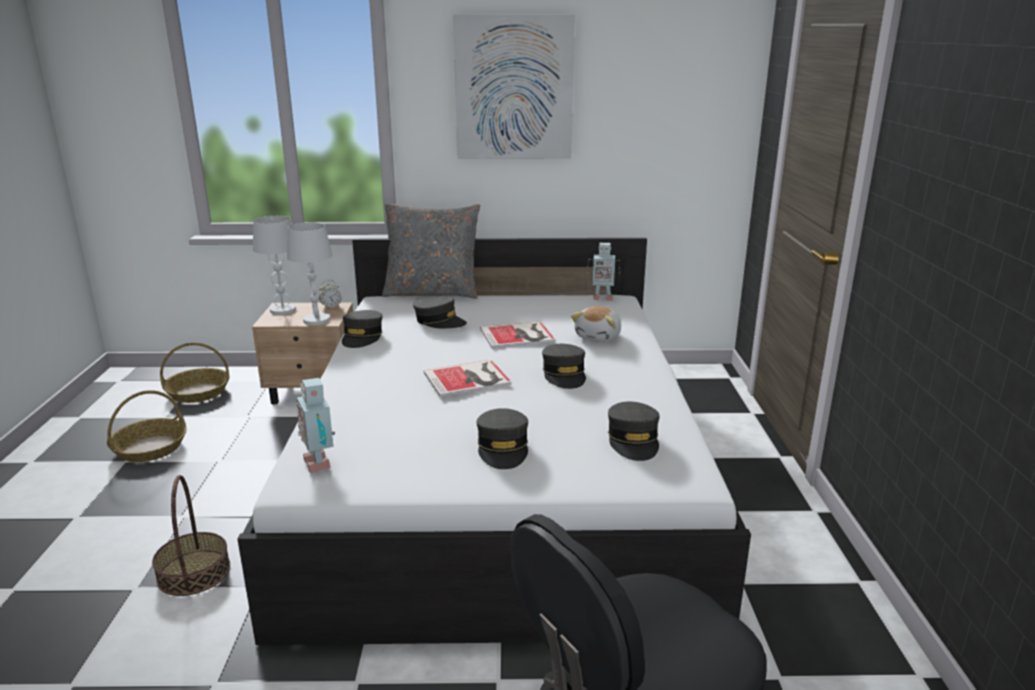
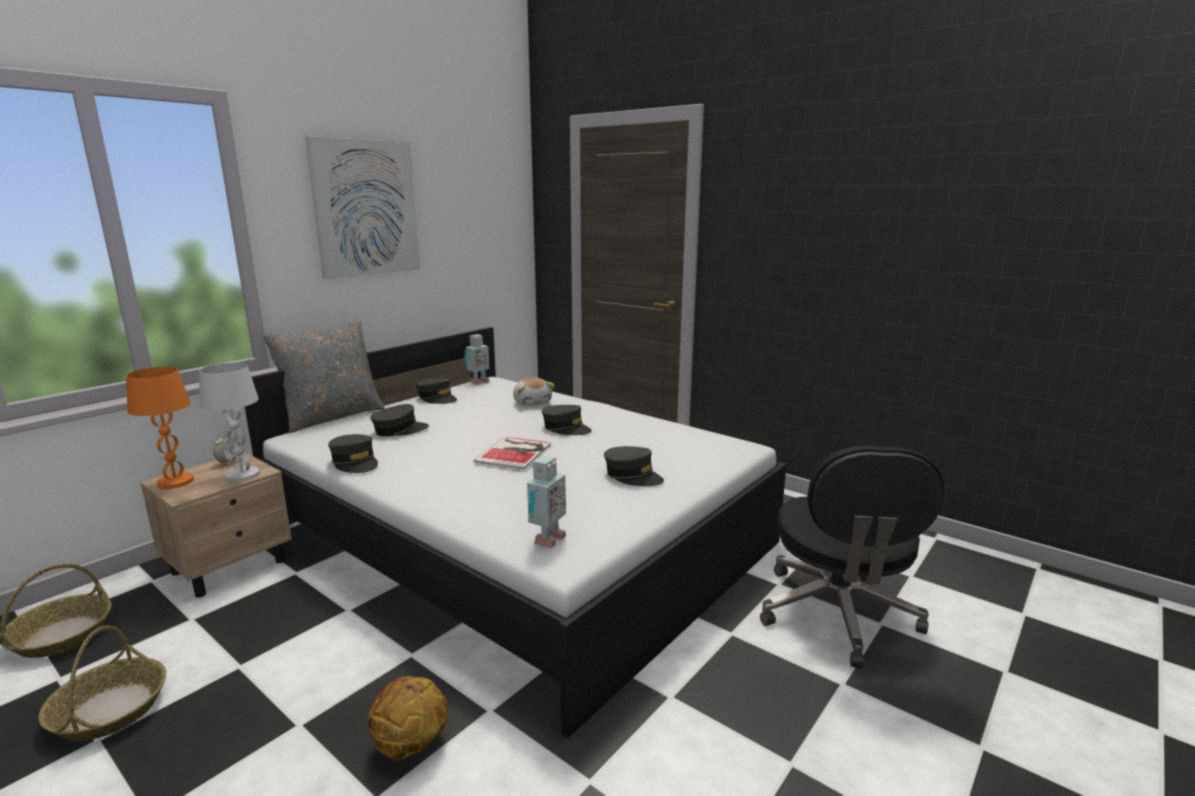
camera: 50 degrees left, 5 degrees down
(193, 572) = (410, 746): basket -> basketball
(283, 310) = (175, 482): white table lamp -> orange table lamp
(320, 463) = (547, 540): toy robot -> toy robot turned 75 degrees counterclockwise
(519, 335) = (481, 418): book -> none
(633, 441) = (682, 442): grey cap -> grey cap (437, 398)

